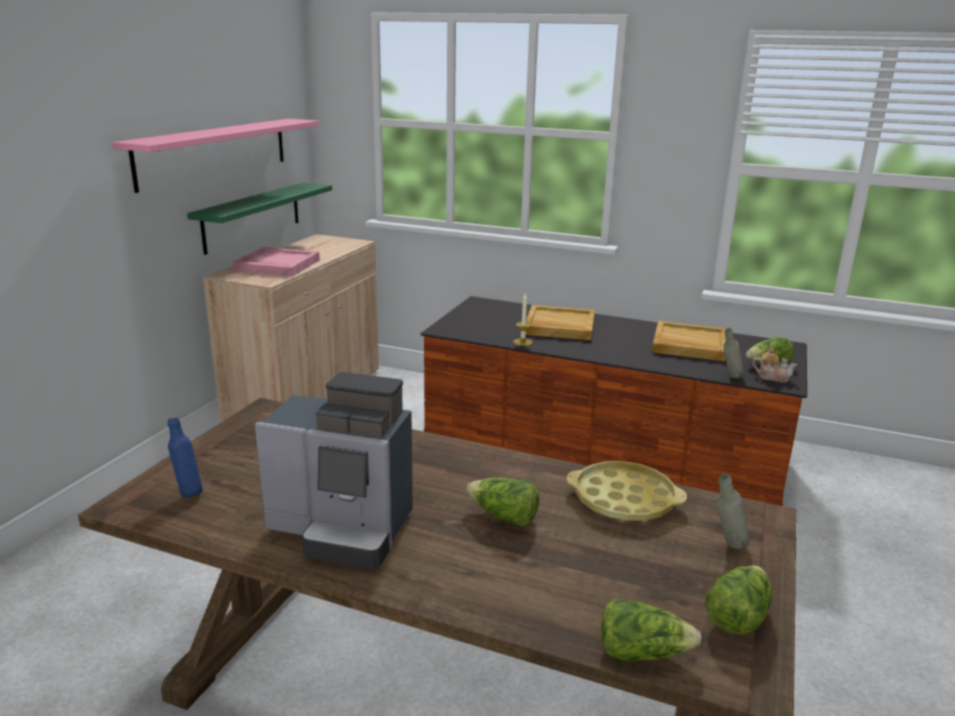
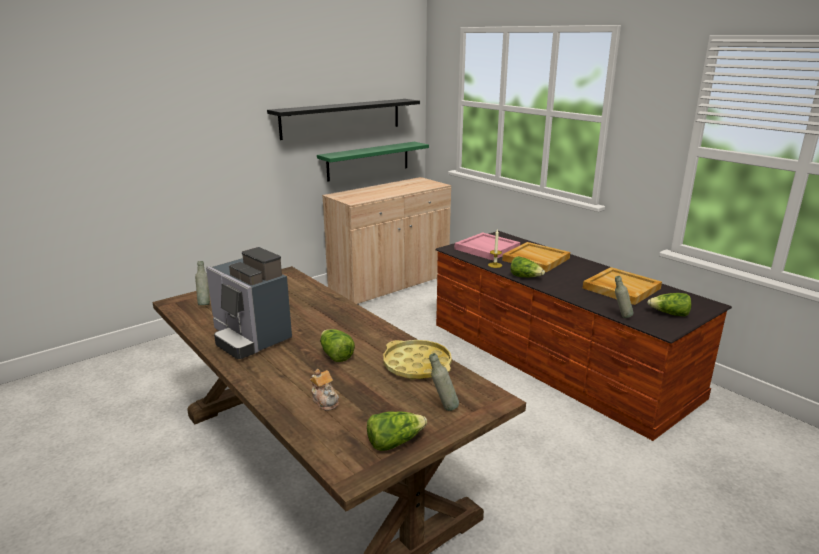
camera: 30 degrees right, 0 degrees up
(188, 492) = (204, 304): blue bottle -> grey bottle
(215, 152) = (342, 118): pink shelf -> black shelf
(276, 265) = (370, 193): pink tray -> pink tray (486, 248)
(641, 652) = (315, 439): lettuce -> lettuce (525, 277)
(772, 377) = (659, 323): teapot -> teapot (325, 401)

